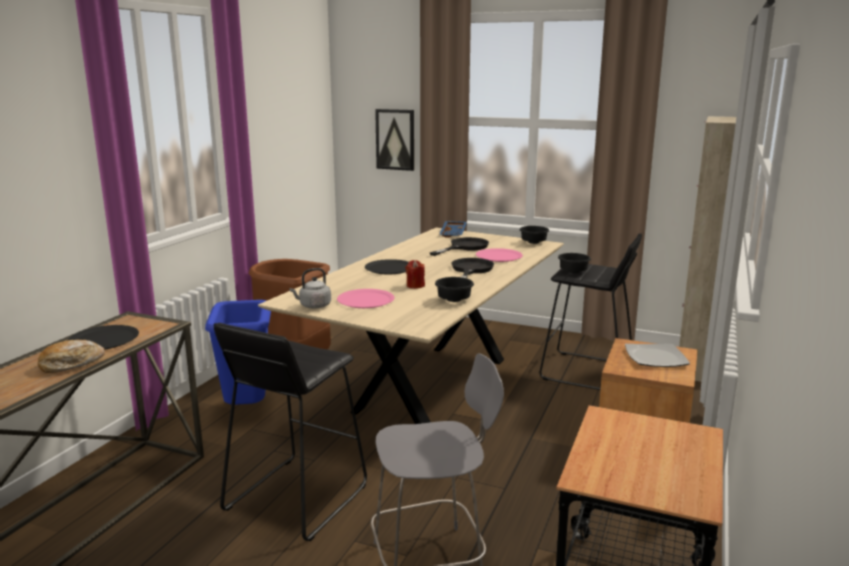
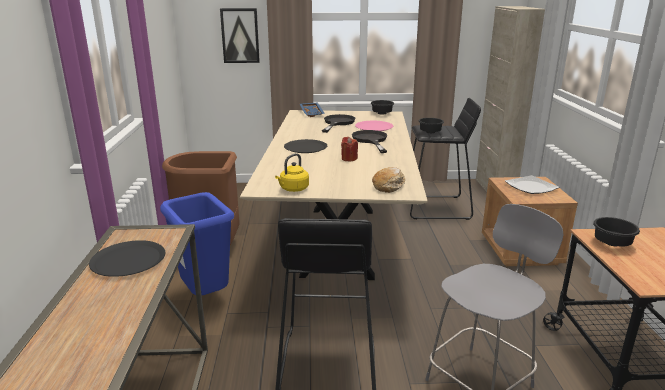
camera: 25 degrees left, 5 degrees up
(71, 364) = (130, 293): bread -> bread (389, 185)
(313, 306) = (293, 189): grey kettle -> yellow kettle
(366, 300) = (328, 177): pink plate -> none
(453, 300) = (396, 166): black bowl -> black bowl (612, 244)

